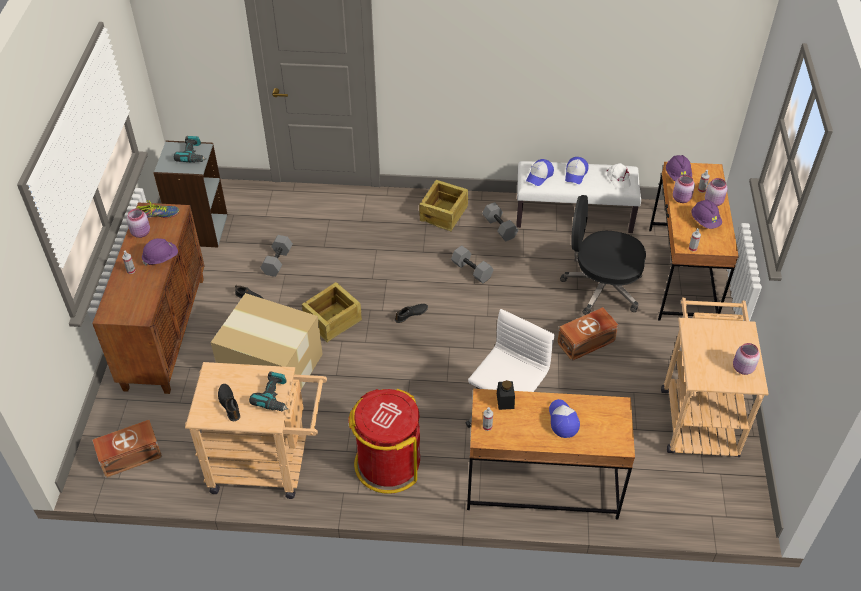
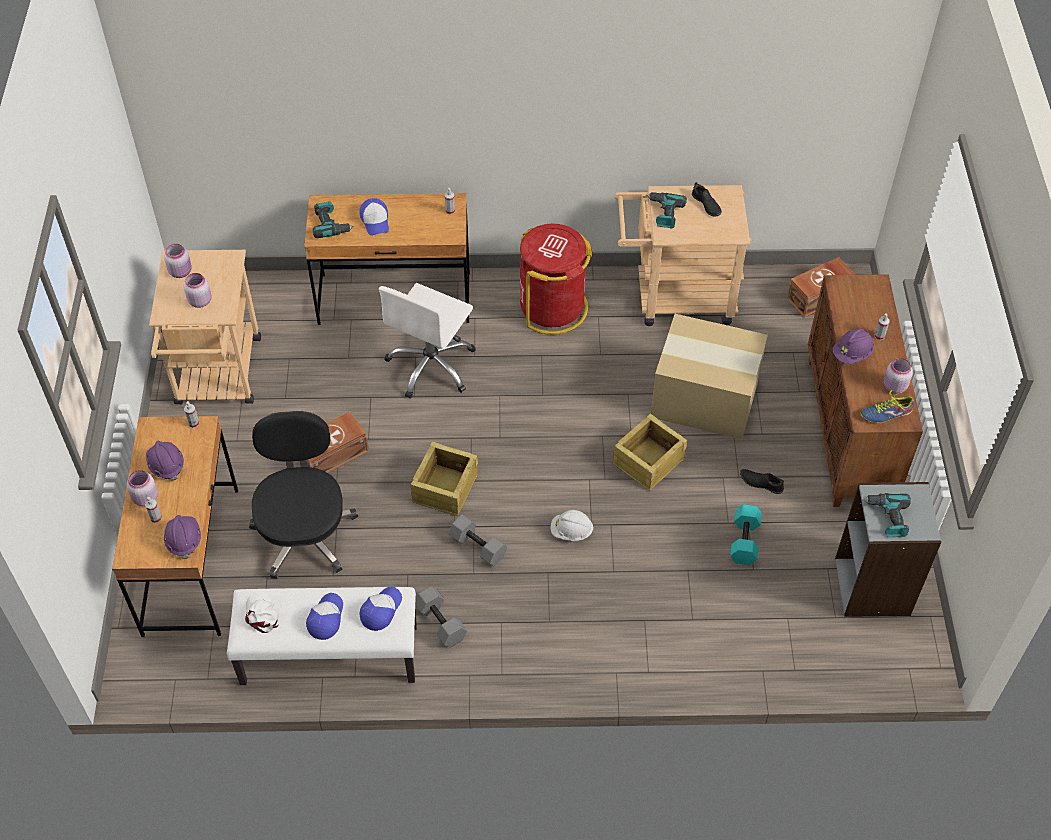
camera: 175 degrees right, 5 degrees up
(277, 261) = (745, 541): grey dumbbell -> turquoise dumbbell
(402, 275) = (571, 532): none -> white hard hat
(411, 314) = (551, 475): black shoe -> none
(444, 213) = (524, 643): crate -> crate (444, 488)
(505, 401) = (432, 234): black jar -> none
(600, 287) = (305, 533): black office chair -> black office chair turned 105 degrees counterclockwise
(607, 419) = (331, 225): none -> power drill
(681, 199) = (188, 500): pink jar -> pink jar (200, 300)

